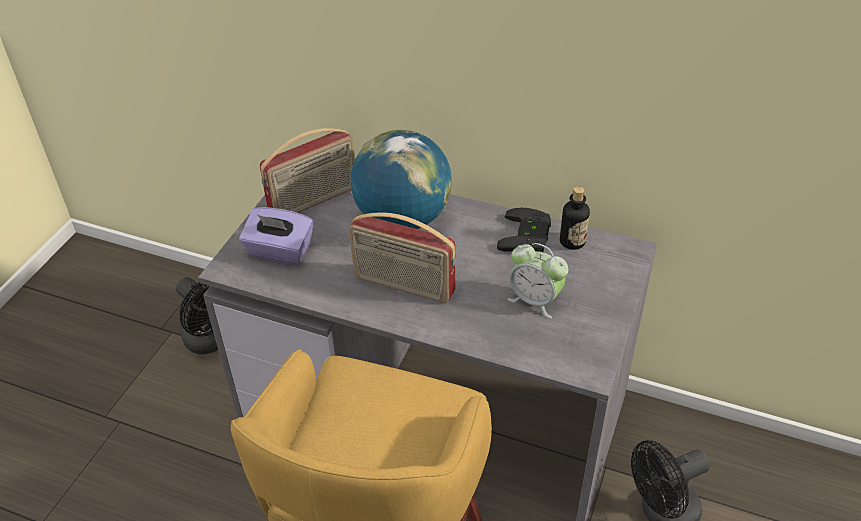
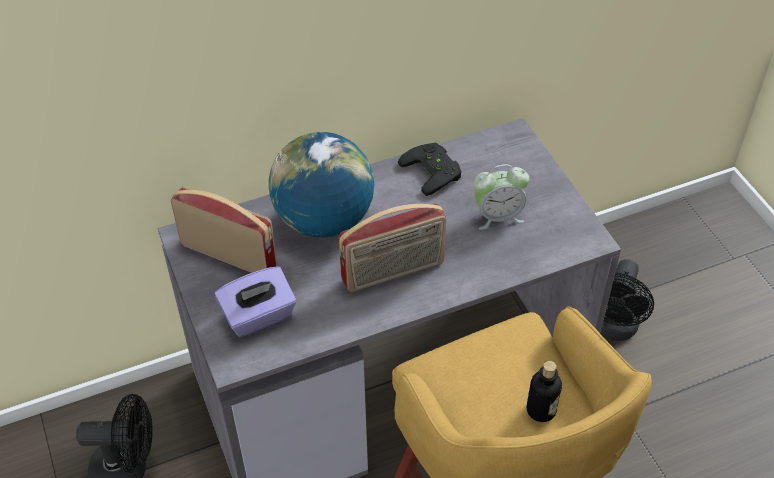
camera: 45 degrees left, 5 degrees up
(314, 201) = (229, 254): radio -> radio turned 75 degrees counterclockwise
(572, 242) = (468, 154): bottle -> bottle (541, 410)

